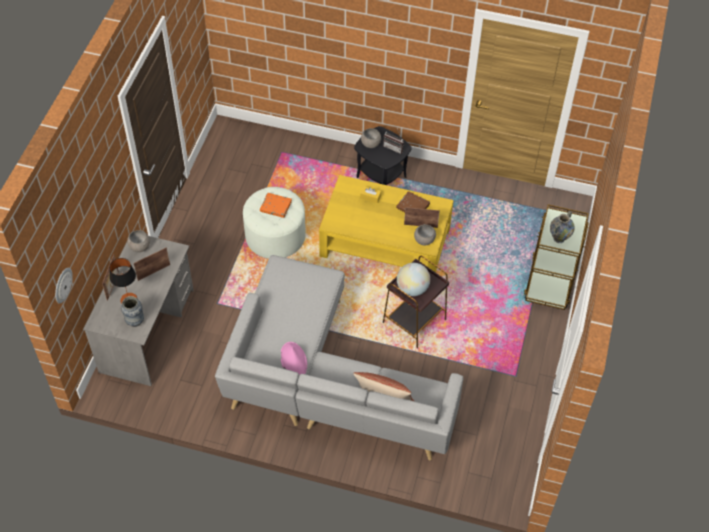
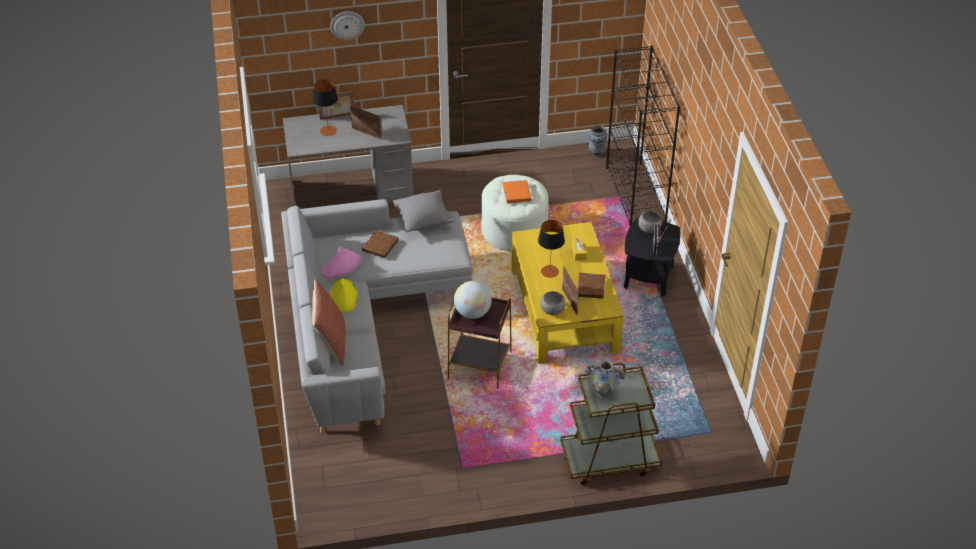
camera: 65 degrees right, 10 degrees down
(62, 285) = (271, 54): wall clock -> wall clock (347, 25)
(135, 321) = (308, 142): vase -> vase (596, 153)
(140, 247) = (389, 115): grey bowl -> none
(273, 281) = (423, 221): none -> grey pillow
(285, 323) = (380, 246): none -> brown book
(287, 143) = (636, 196): none -> black bookcase
(333, 372) = (344, 296): none -> yellow hat
(380, 223) = (550, 271): none -> table lamp

